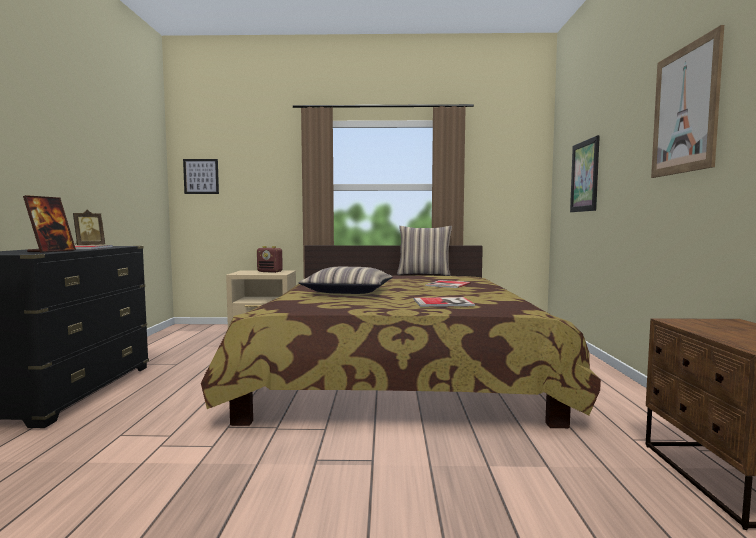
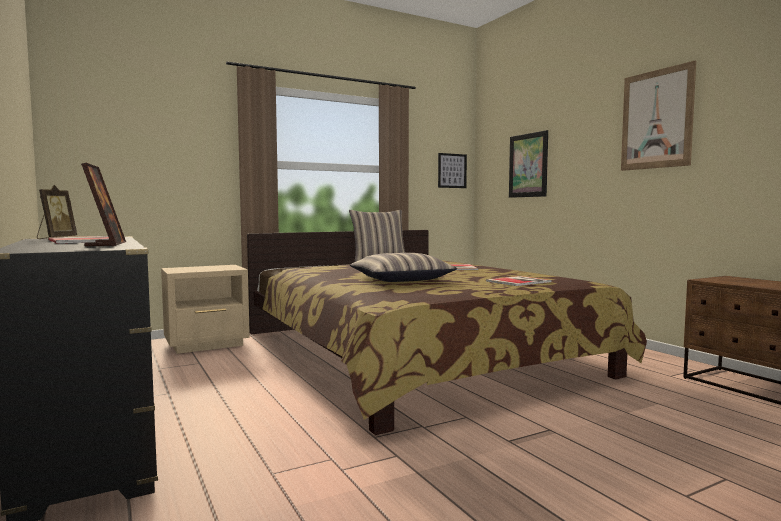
camera: 30 degrees left, 0 degrees up
(201, 176) = (90, 141): picture -> picture (452, 170)
(270, 272) = (212, 267): radio -> none

